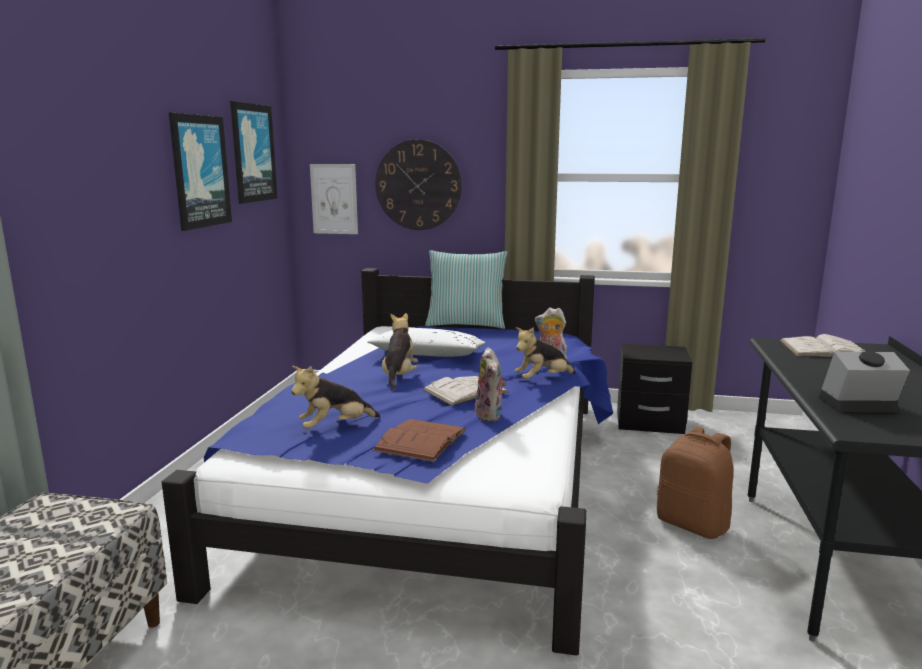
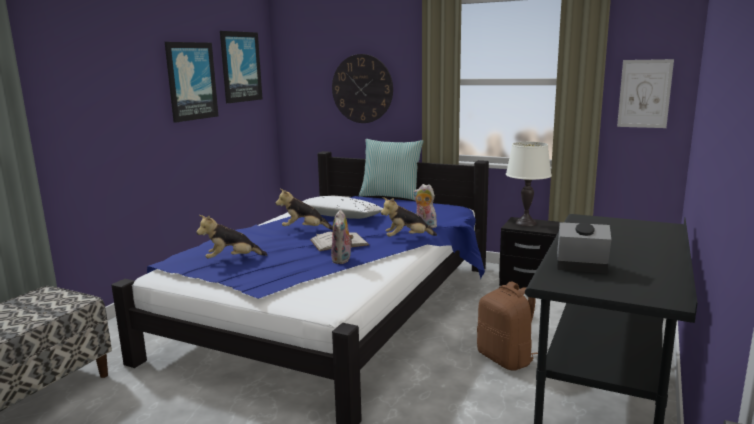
camera: 15 degrees right, 0 degrees up
(334, 199) = (304, 99): picture -> picture (644, 94)
(399, 376) = (305, 230): plush toy -> plush toy turned 105 degrees counterclockwise
(421, 440) = (277, 271): brown book -> none
(646, 350) = (526, 223): none -> white table lamp
(825, 349) = (618, 225): white book -> none

